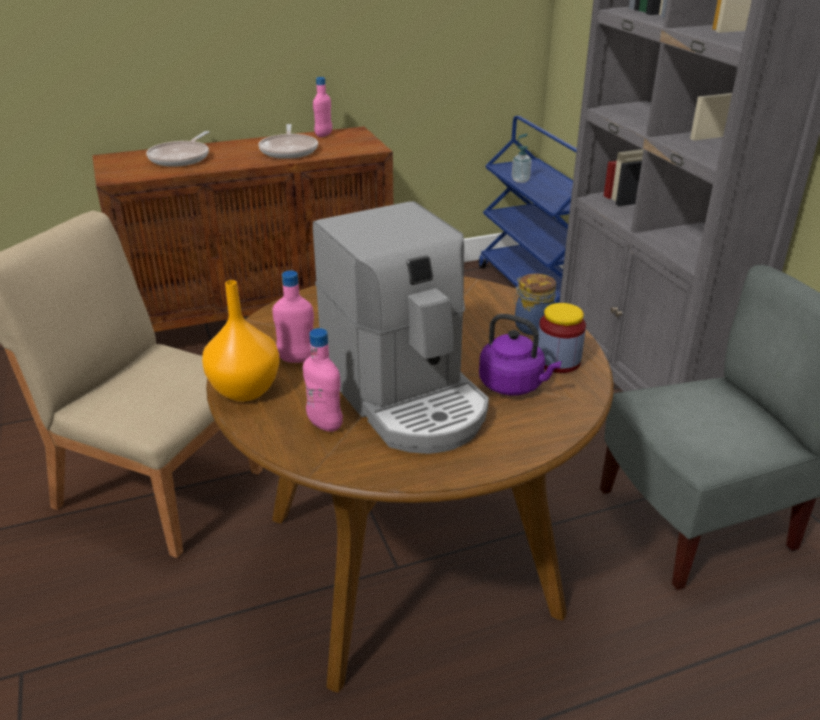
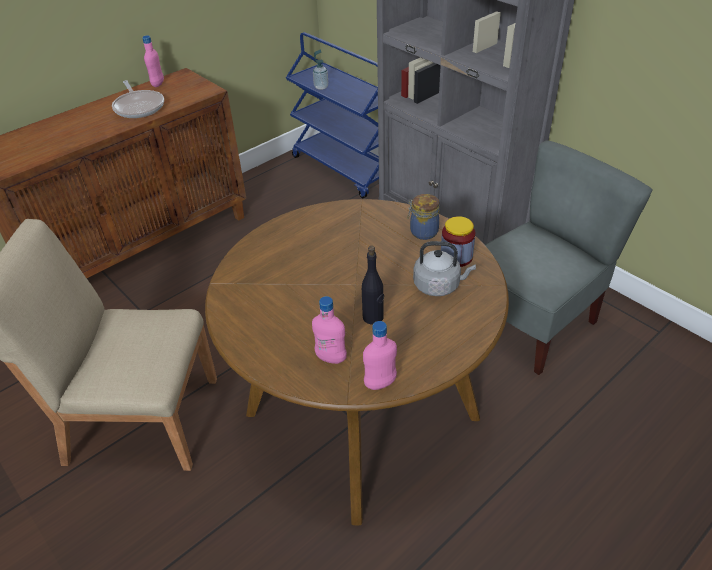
camera: 20 degrees left, 10 degrees up
(181, 157) = (47, 135): frying pan -> none
(246, 389) = (254, 346): orange vase -> none
(297, 359) = (274, 308): pink bottle -> pink bottle (380, 383)
(406, 397) = (373, 317): coffee machine -> black bottle
(514, 385) = (439, 285): purple kettle -> grey kettle

